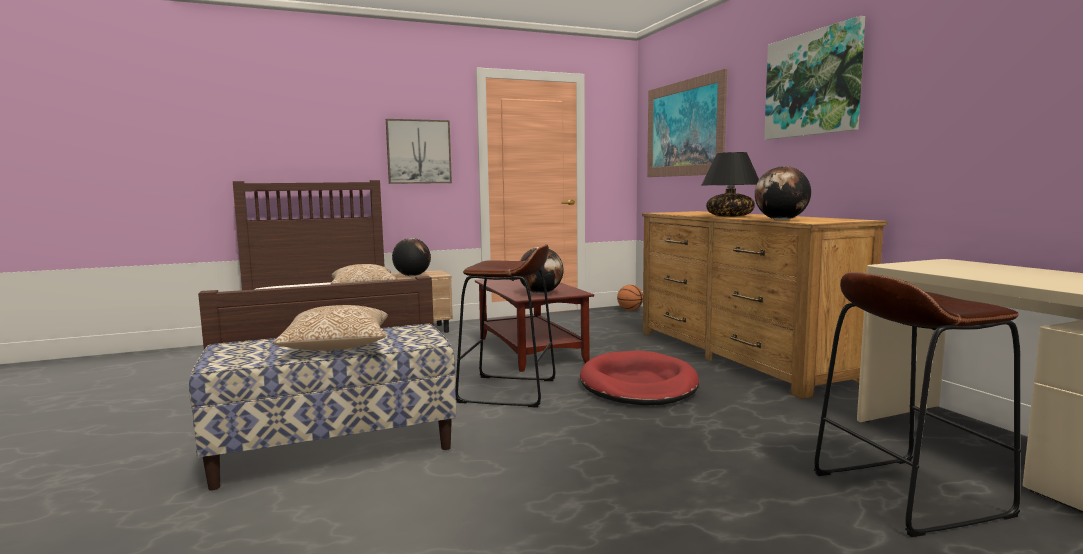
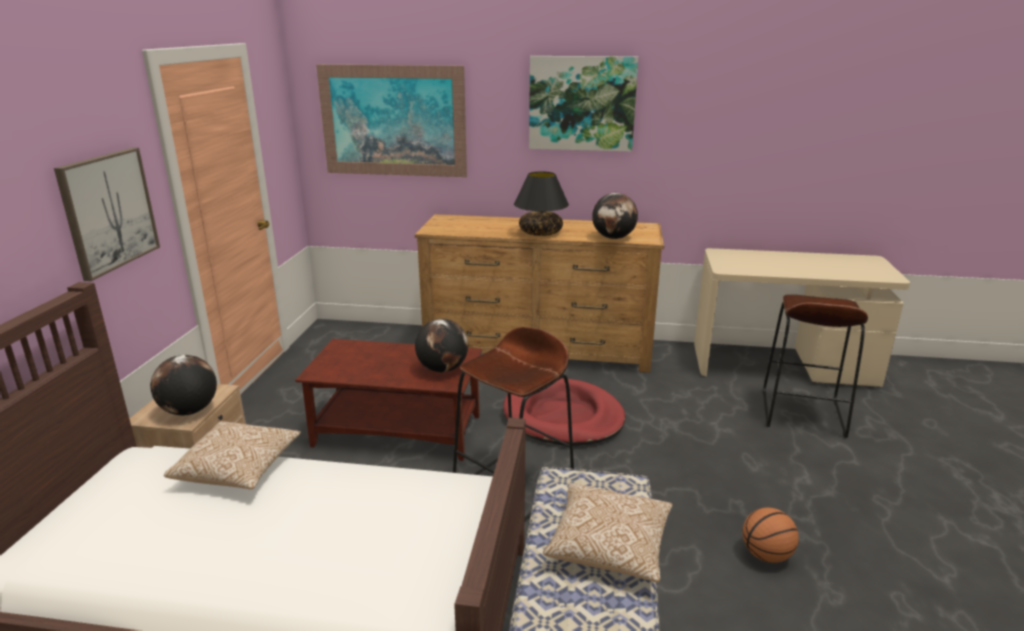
camera: 60 degrees left, 15 degrees up
(630, 310) = (337, 330): basketball -> basketball (766, 555)

